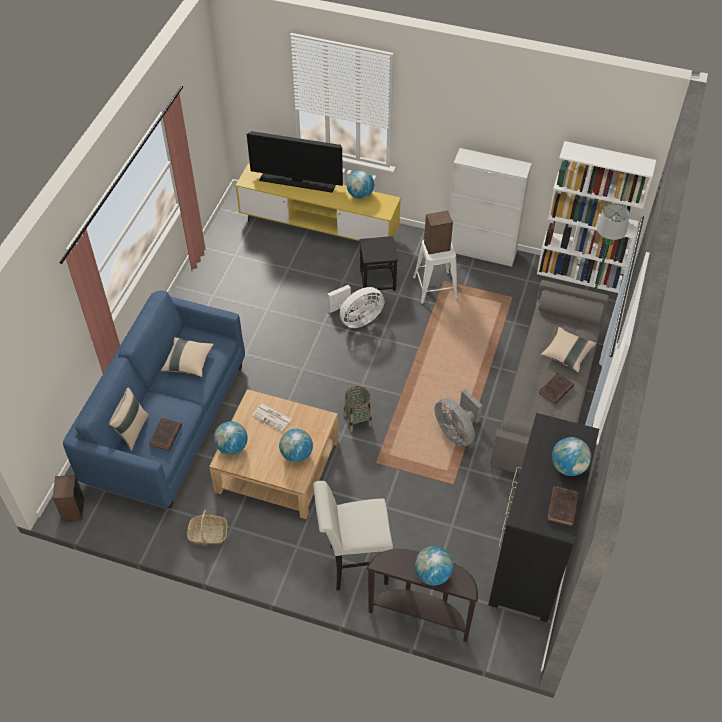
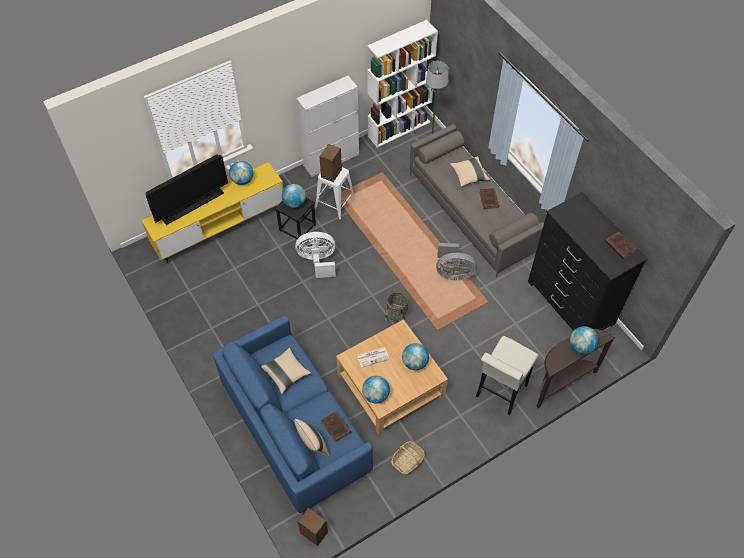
camera: 50 degrees left, 5 degrees up
(357, 319) = (318, 261): white fan -> white fan turned 105 degrees counterclockwise
(568, 466) = (596, 224): globe -> globe (294, 203)

